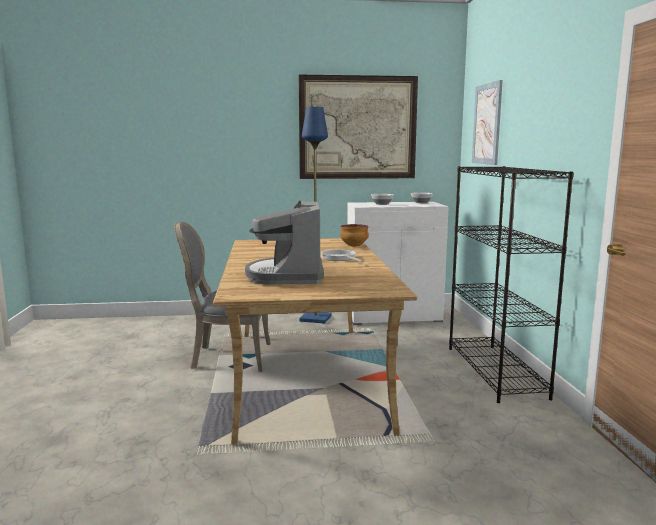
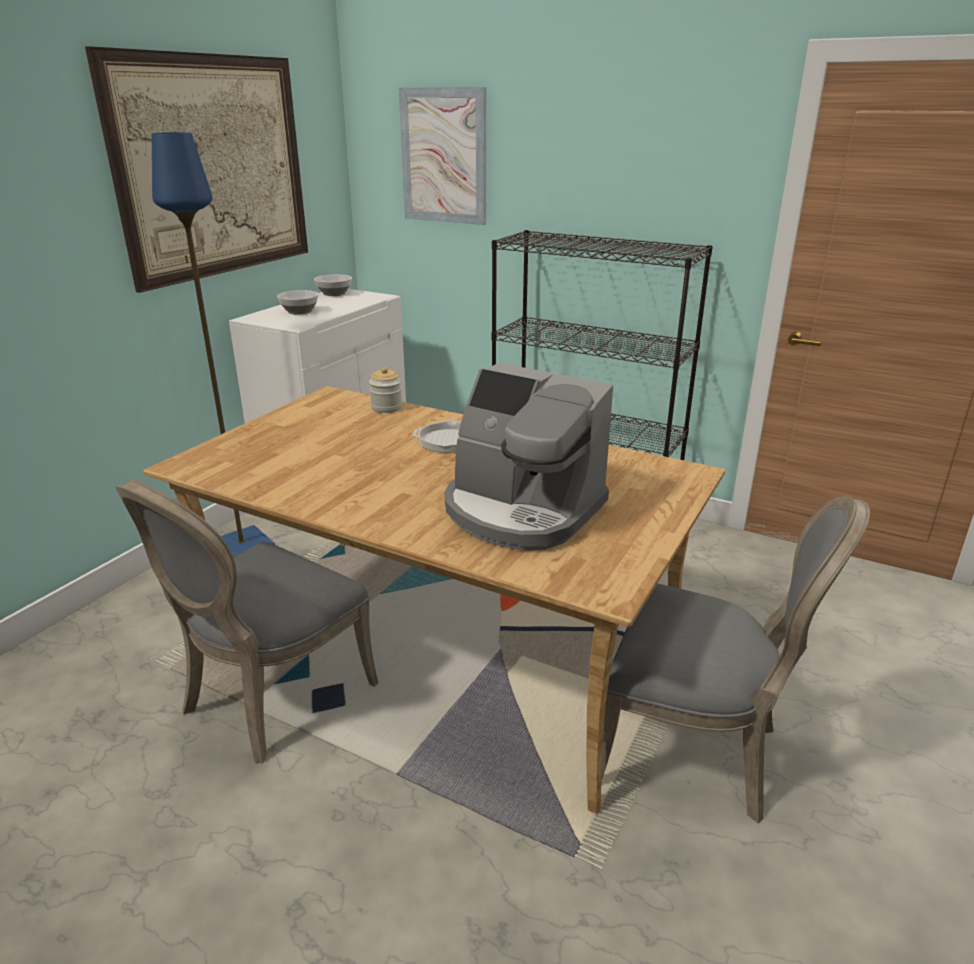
camera: 55 degrees left, 15 degrees up
(310, 461) = (695, 751): none -> grey chair
(354, 246) = (386, 408): bowl -> jar

